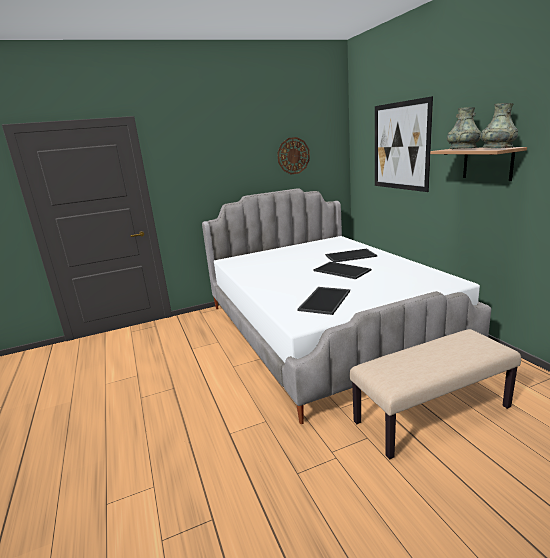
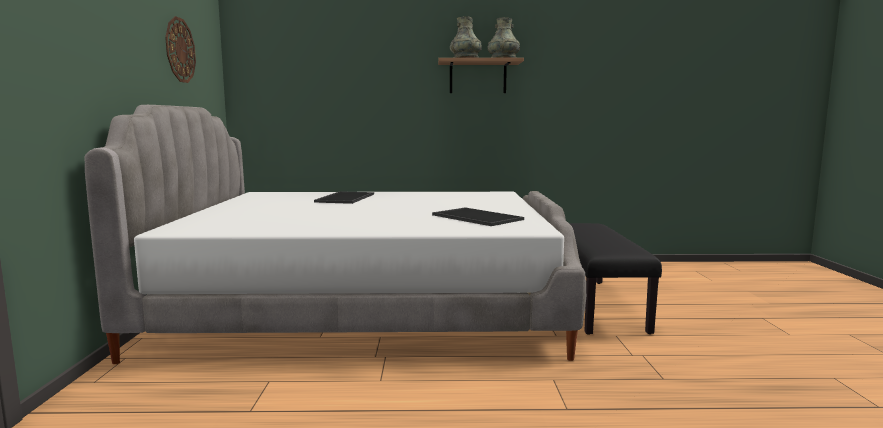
camera: 70 degrees left, 10 degrees down
(341, 270) = (390, 205): tray -> none
(400, 146) = (345, 59): picture -> none
(432, 414) = (593, 305): beige bench -> black bench

